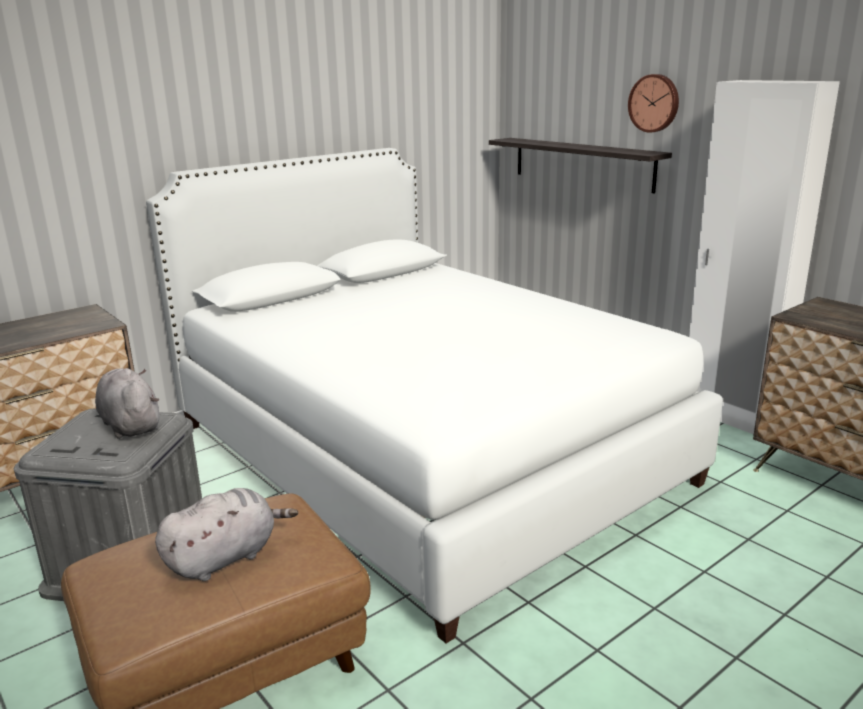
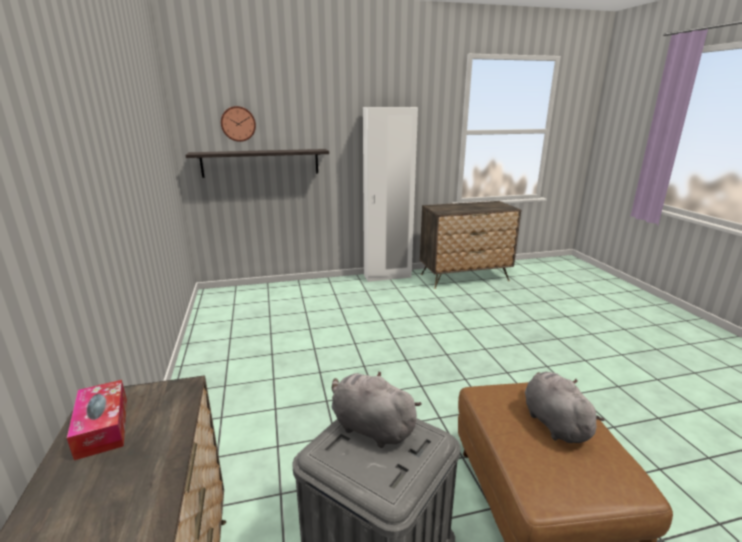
camera: 65 degrees left, 0 degrees up
(54, 320) = (102, 427): none -> tissue box
(130, 425) = (370, 427): grey plush toy -> grey plush toy turned 45 degrees clockwise
(422, 453) = (338, 362): white bed -> none
(654, 103) = (310, 121): wall clock -> wall clock (238, 124)

